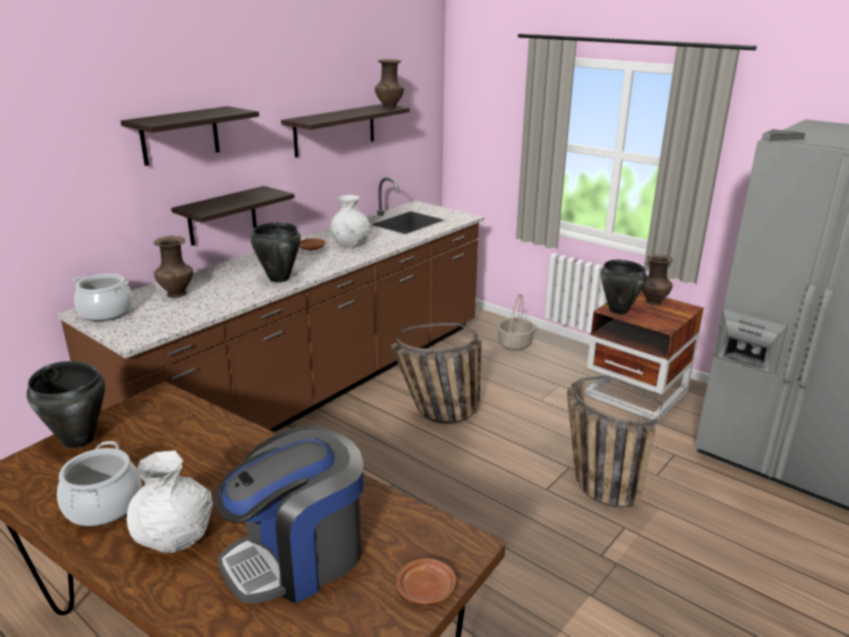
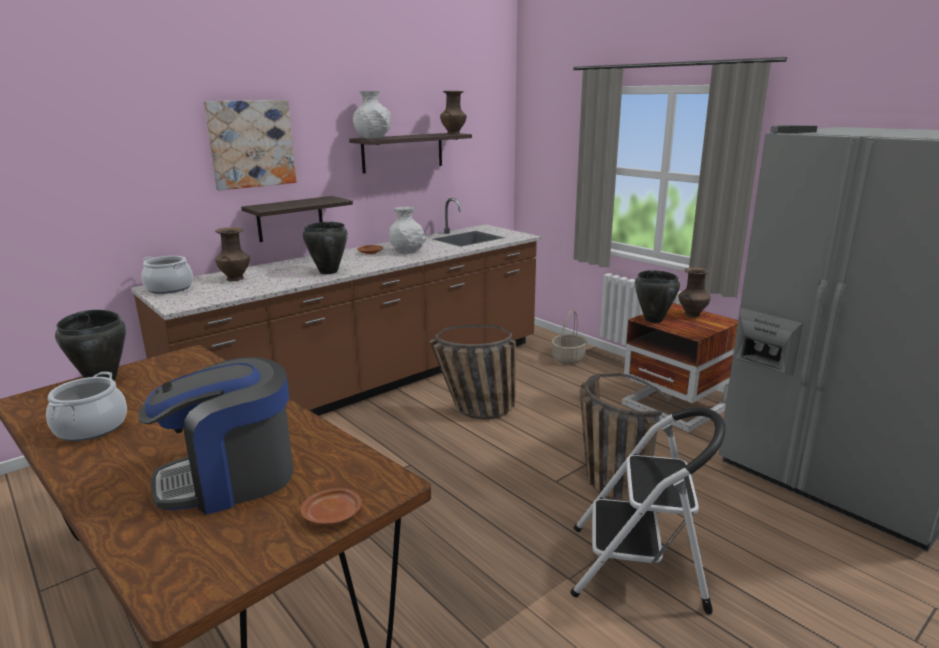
camera: 10 degrees right, 5 degrees down
(177, 538) = (135, 456): white vase -> white vase (374, 138)
(180, 135) = (251, 144): shelf -> picture
(656, 577) = (642, 569): none -> step ladder

